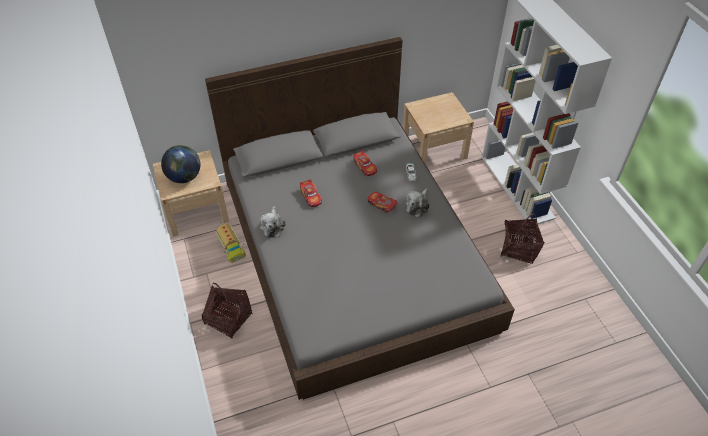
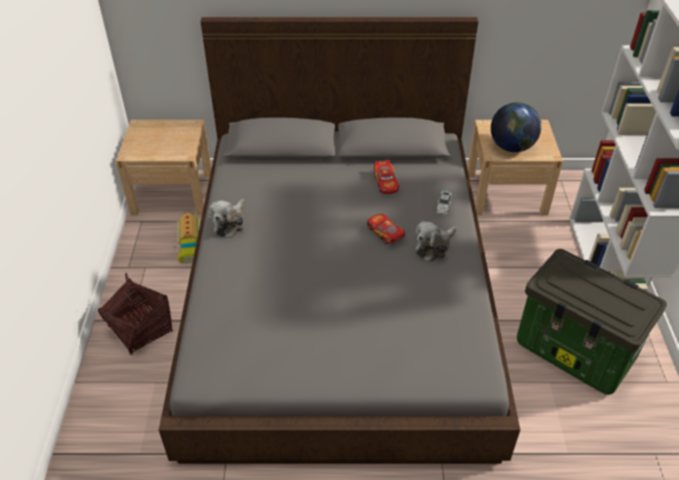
camera: 20 degrees right, 5 degrees down
(184, 177) = (157, 142): globe -> globe (512, 147)
(311, 197) = (297, 201): toy car -> none
(519, 249) = (576, 352): basket -> storage box

